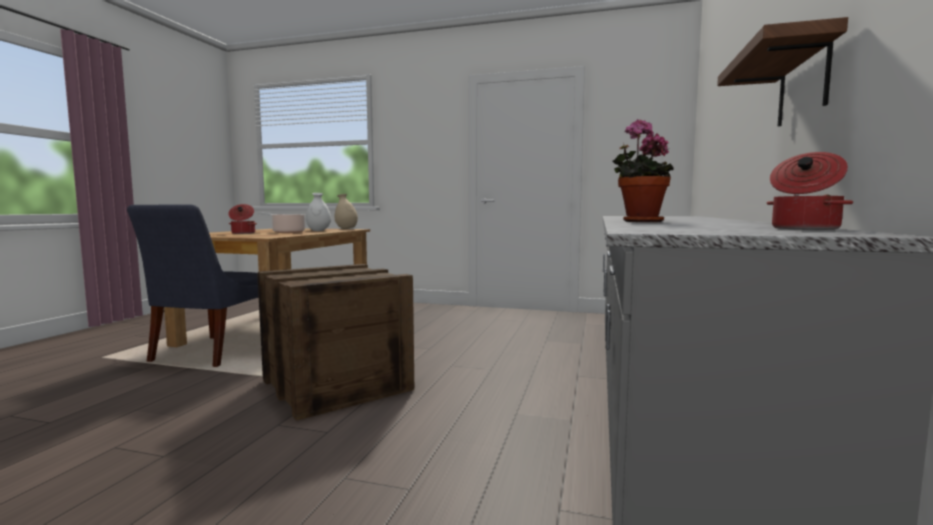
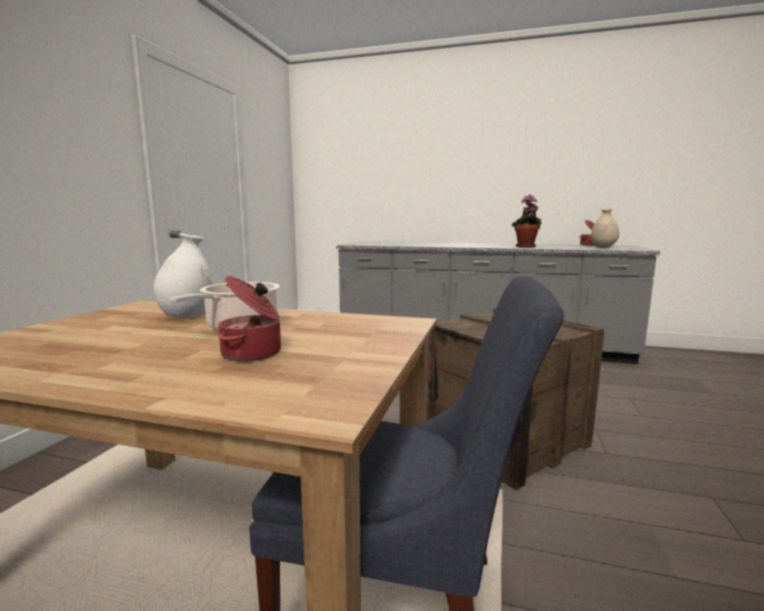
camera: 90 degrees left, 5 degrees up
(346, 229) = (126, 308): beige vase -> beige vase (603, 247)
(803, 83) = (519, 184): shelf -> none

